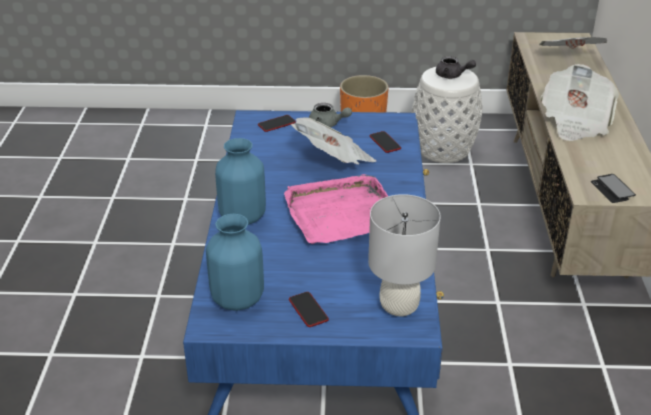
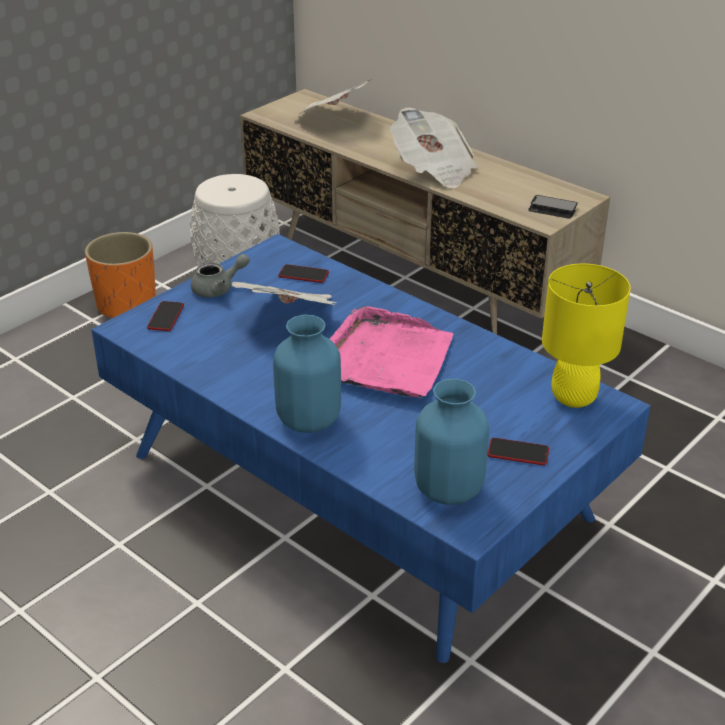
camera: 50 degrees left, 0 degrees up
(400, 308) = (575, 399): grey table lamp -> yellow table lamp
(452, 75) = (231, 186): grey teapot -> none

